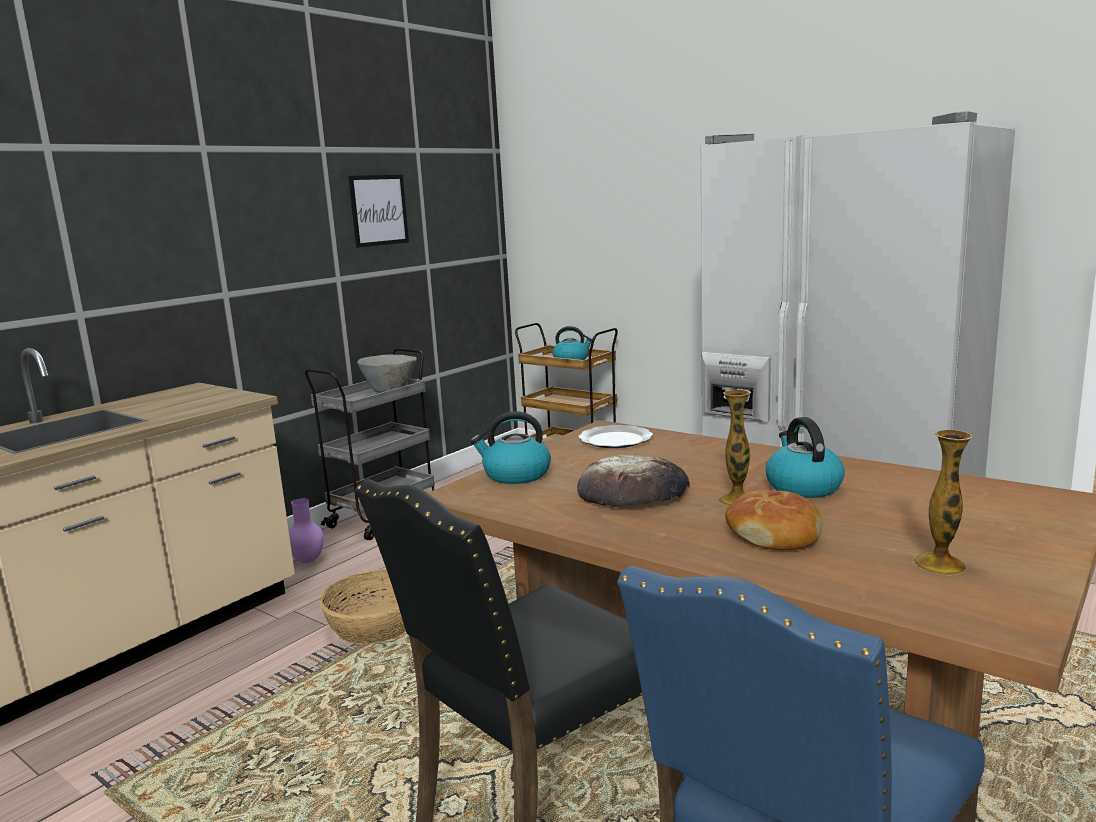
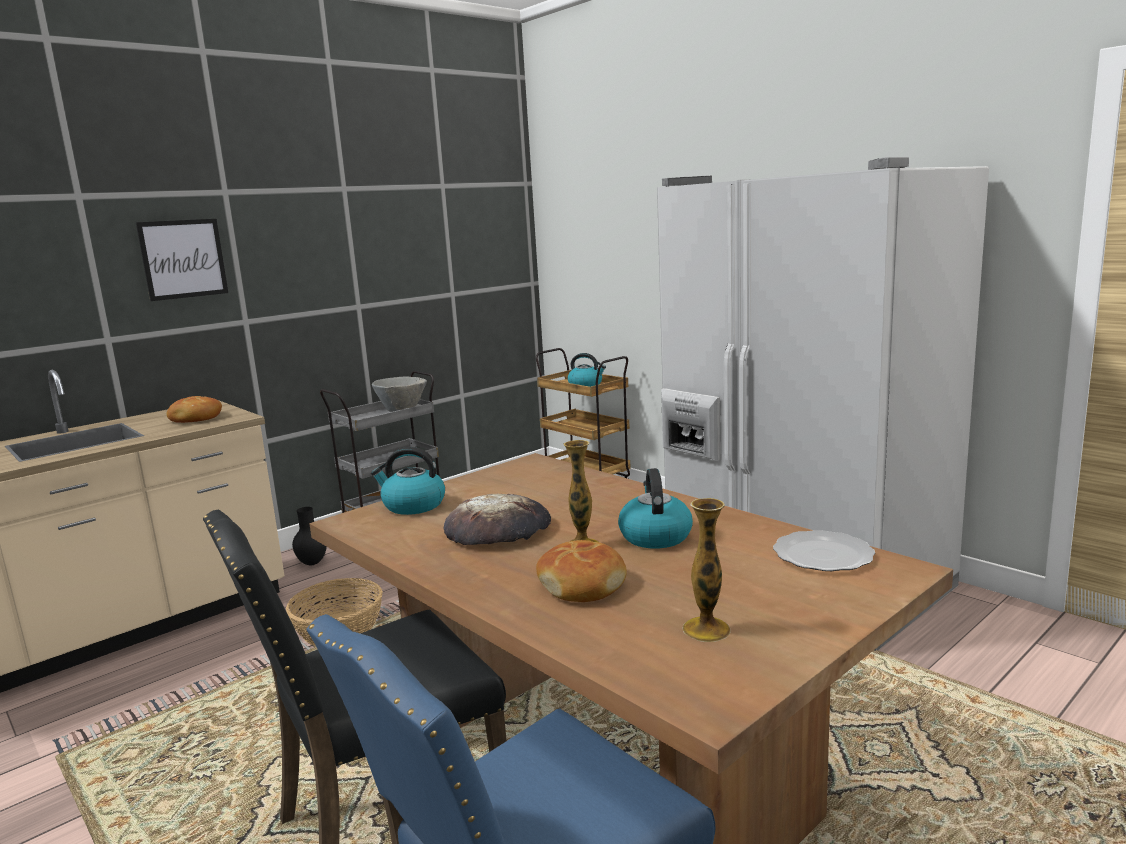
camera: 10 degrees right, 0 degrees up
(194, 401) = (195, 418): none -> bread
(308, 560) = (313, 563): purple vase -> black vase
(379, 210) = (400, 243): picture -> picture (183, 259)
(615, 440) = (530, 475): plate -> plate (823, 556)

